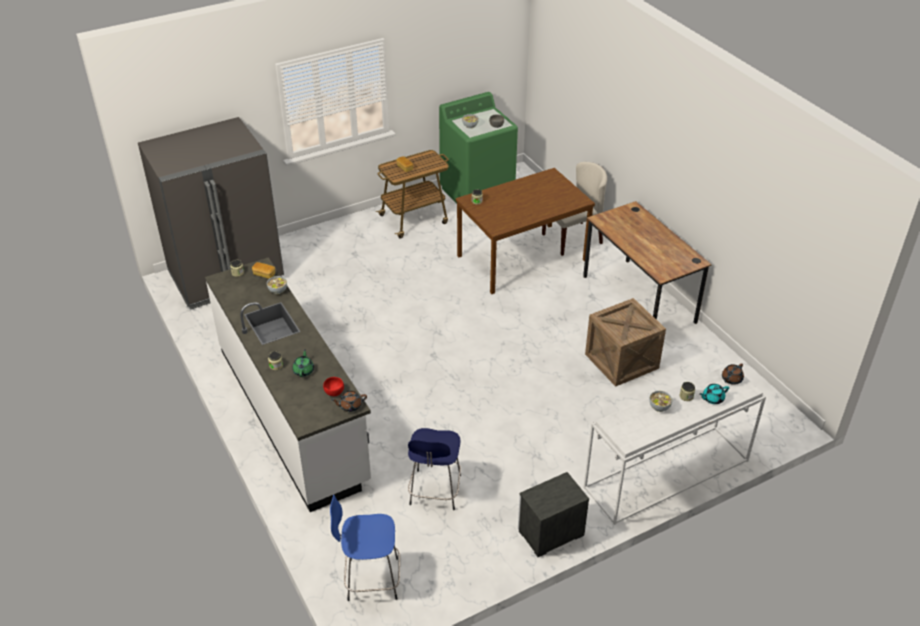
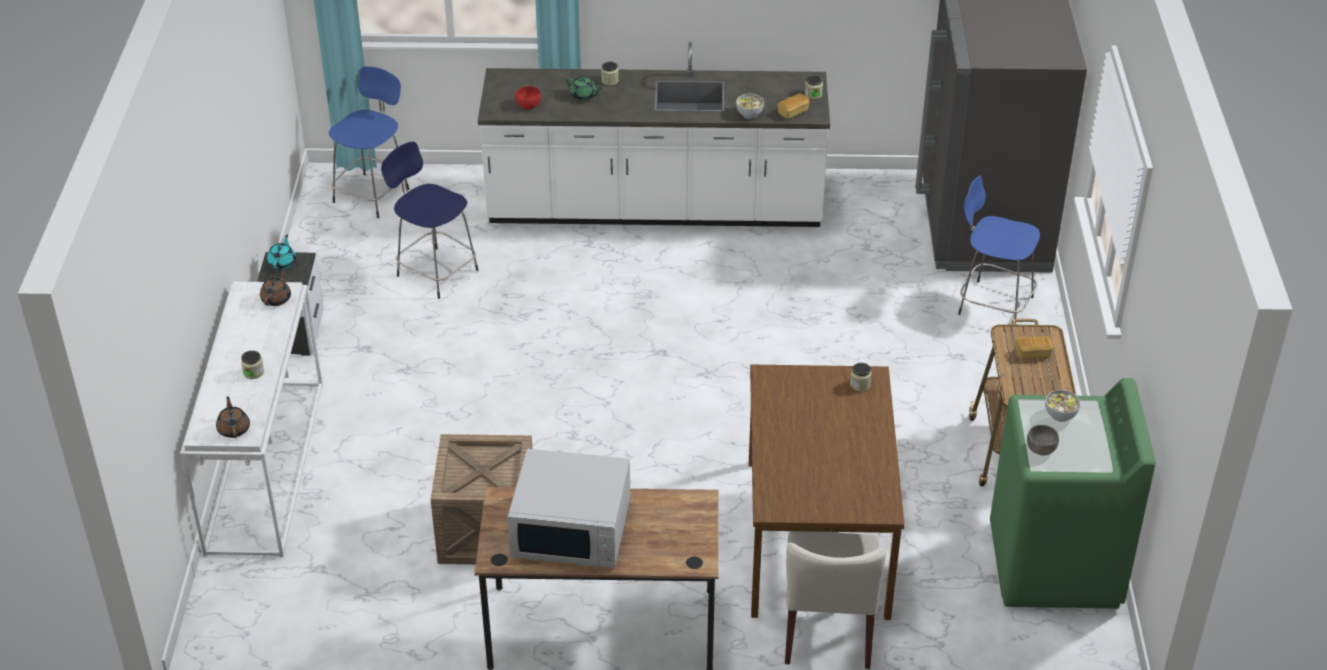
camera: 120 degrees right, 0 degrees up
(301, 254) = (992, 304): none -> blue stool
(350, 406) = (496, 109): brown teapot -> brown teapot (276, 298)
(656, 247) = (572, 529): none -> white microwave
(659, 407) = (263, 341): bowl -> none
(712, 398) = (225, 393): turquoise teapot -> turquoise teapot (282, 262)

